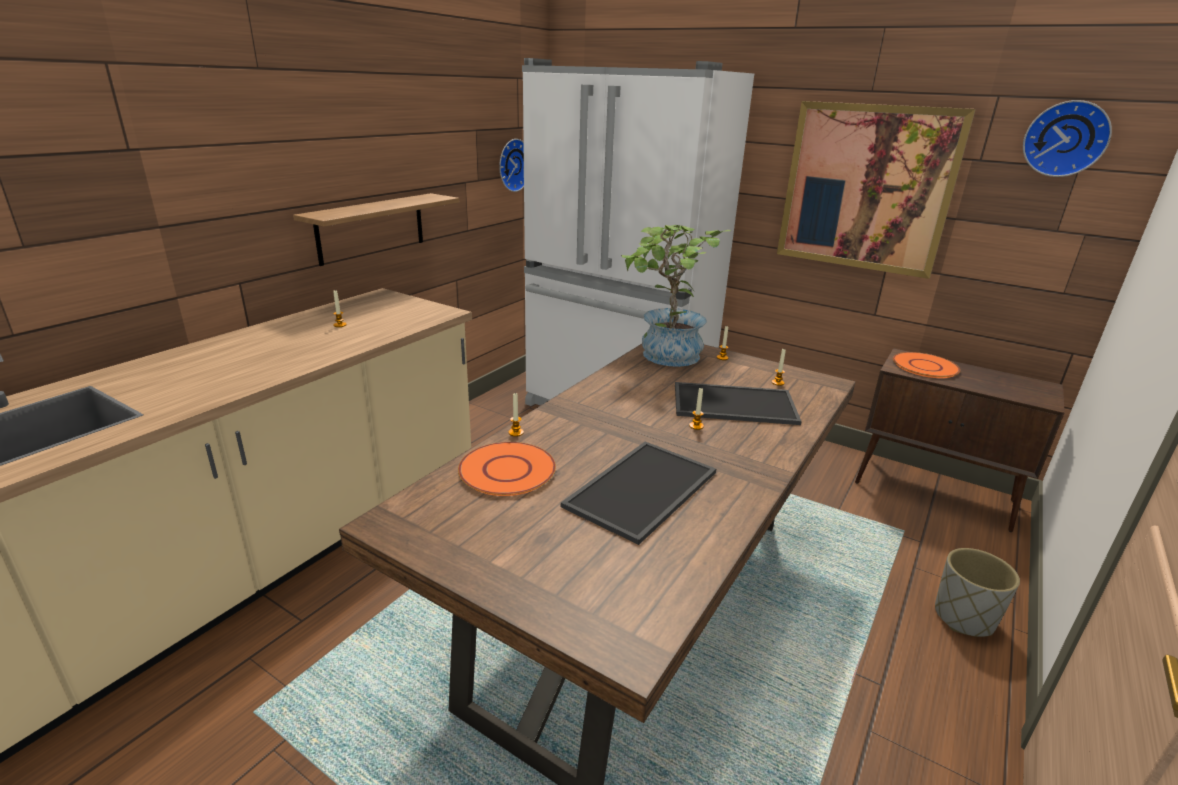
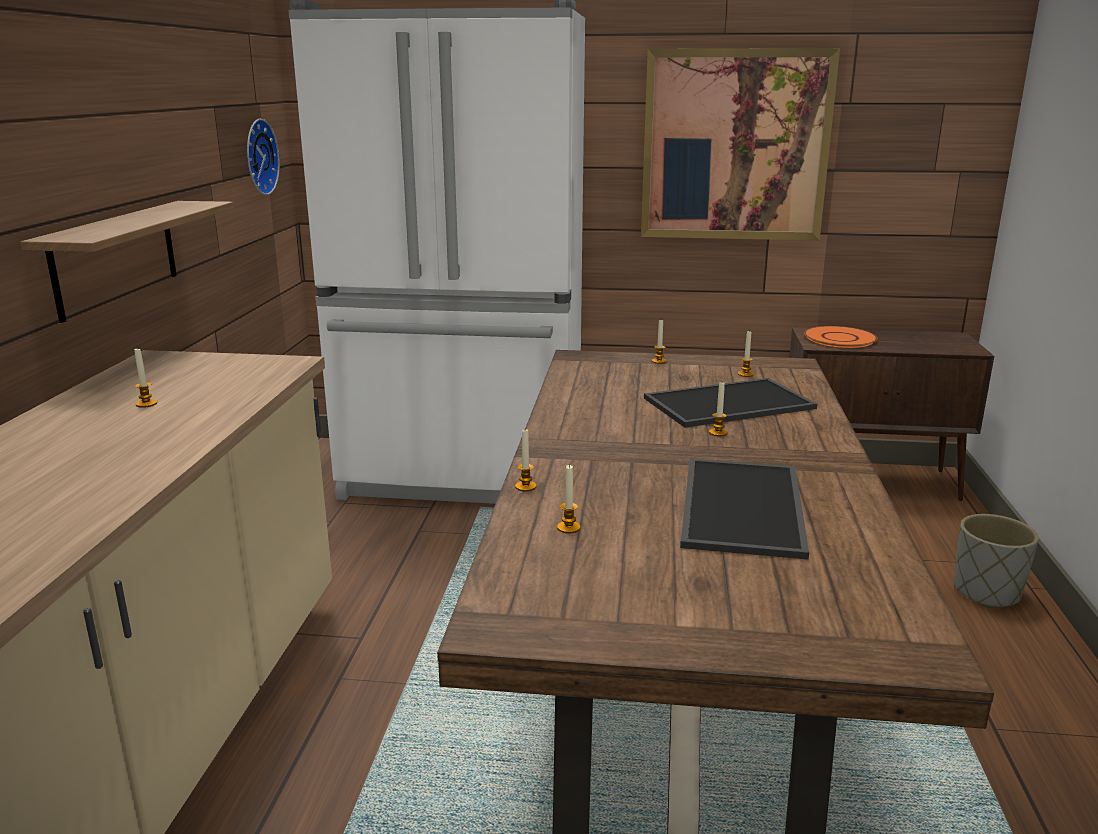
camera: 25 degrees left, 5 degrees down
(507, 470) = (568, 528): orange plate -> candle
(664, 357) = (595, 372): potted plant -> none
(1065, 139) = (928, 74): wall clock -> none

